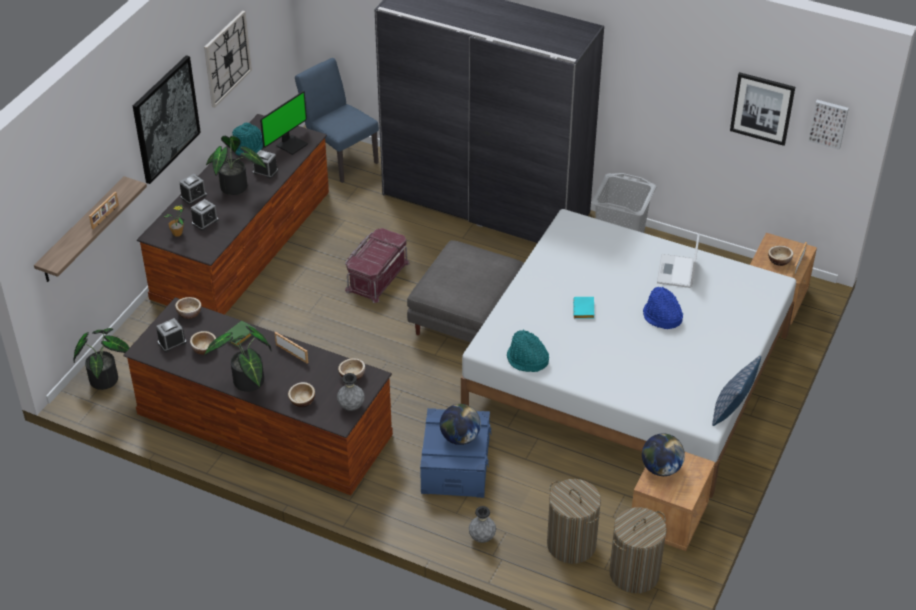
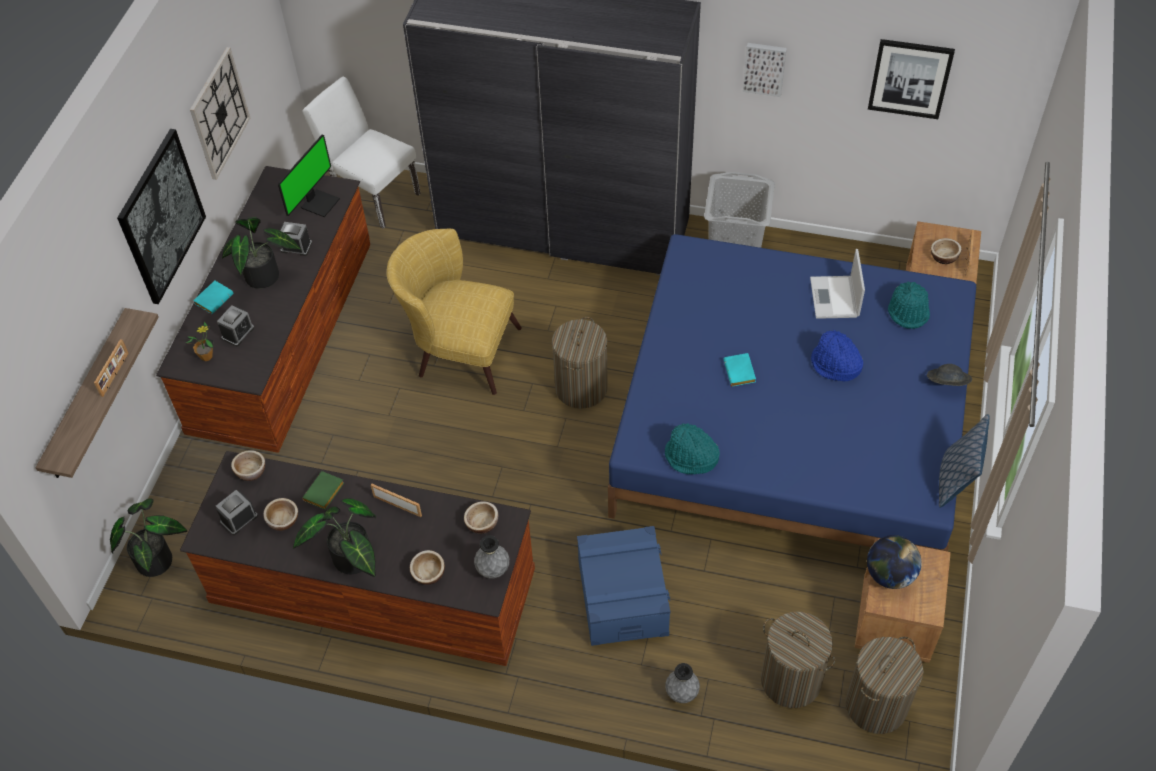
camera: 10 degrees left, 10 degrees up
(193, 196) = (214, 298): alarm clock -> turquoise book
(248, 147) = (266, 215): turquoise hat -> turquoise hat (908, 311)
(339, 158) = (371, 194): blue chair -> white chair
(376, 276) = (458, 350): red storage box -> yellow armchair
(460, 438) = (628, 571): globe -> none
(466, 318) = (581, 388): grey ottoman -> laundry basket
(627, 371) = (791, 425): white bed -> blue bed
(747, 344) = (946, 383): none -> grey hat
(828, 123) = (997, 87): picture -> picture (764, 68)

